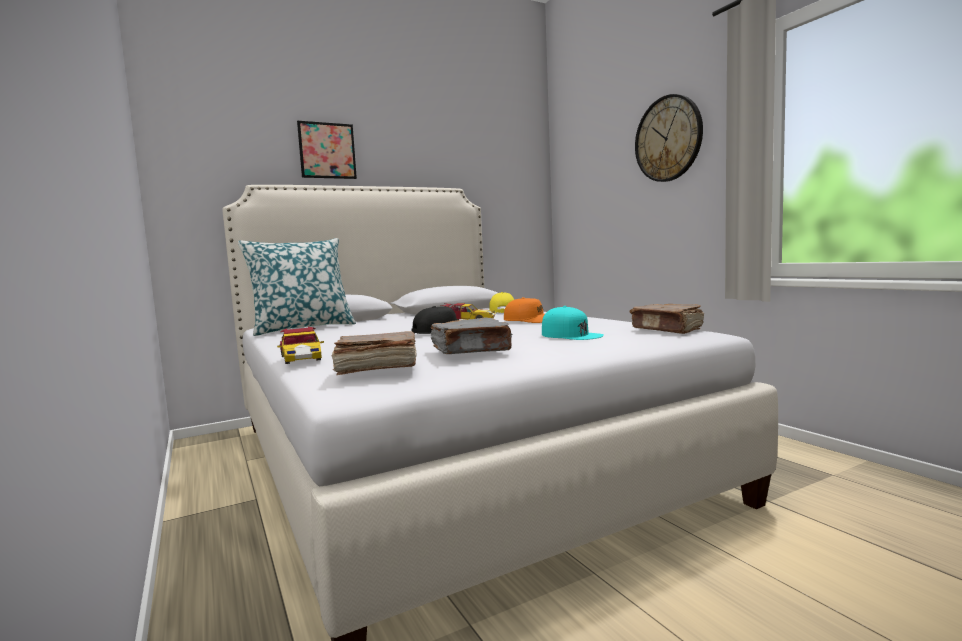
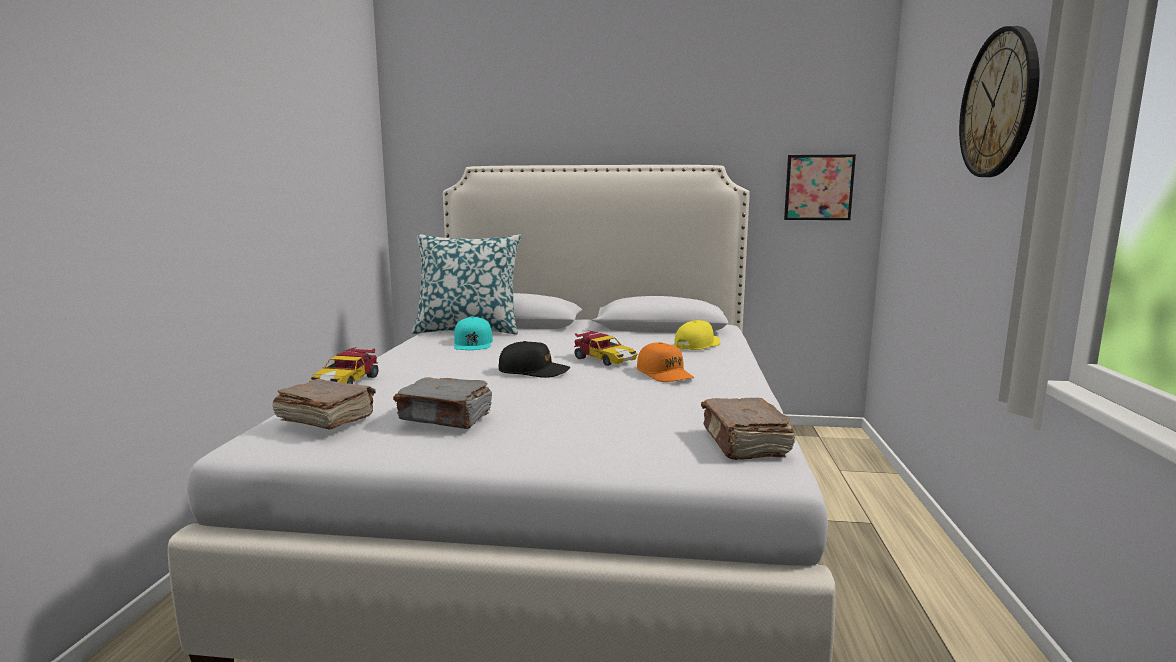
camera: 35 degrees right, 5 degrees up
(327, 150) = (560, 122): picture -> picture (818, 187)
(571, 335) = (618, 418): turquoise cap -> turquoise cap (473, 343)

